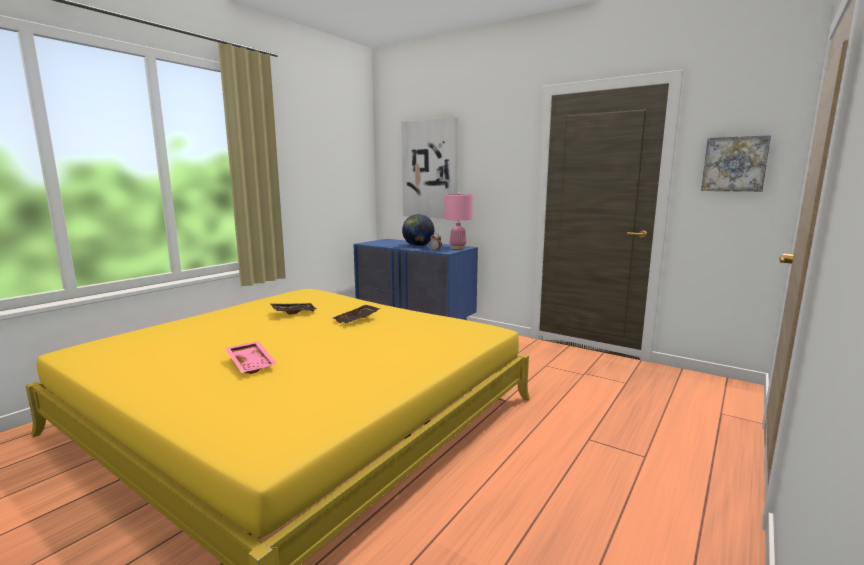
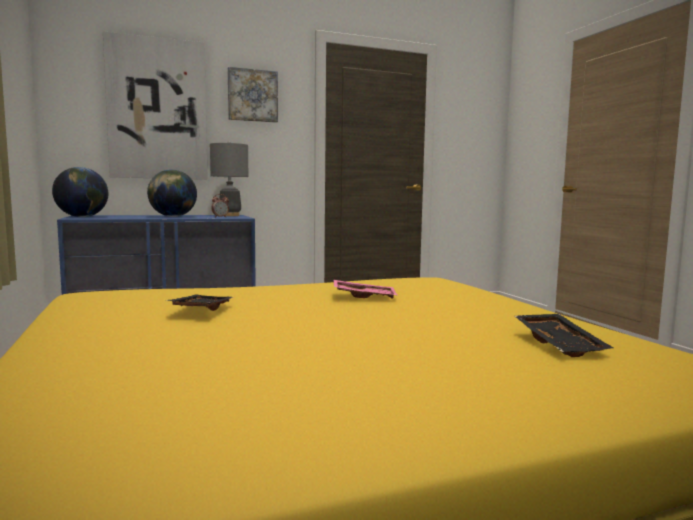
camera: 55 degrees left, 5 degrees down
(252, 363) = (419, 352): pink tray -> pink tray (364, 296)
(357, 319) = (303, 298): black tray -> black tray (561, 344)
(376, 242) = (82, 217): none -> globe
(458, 248) = (230, 215): pink table lamp -> grey table lamp
(734, 164) = (472, 128): picture -> picture (252, 95)

